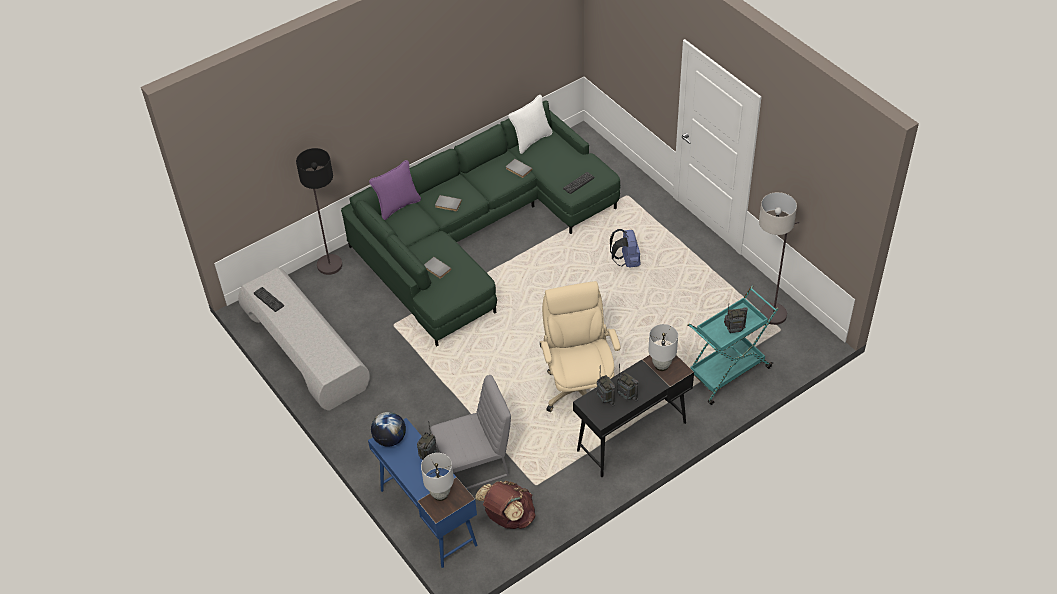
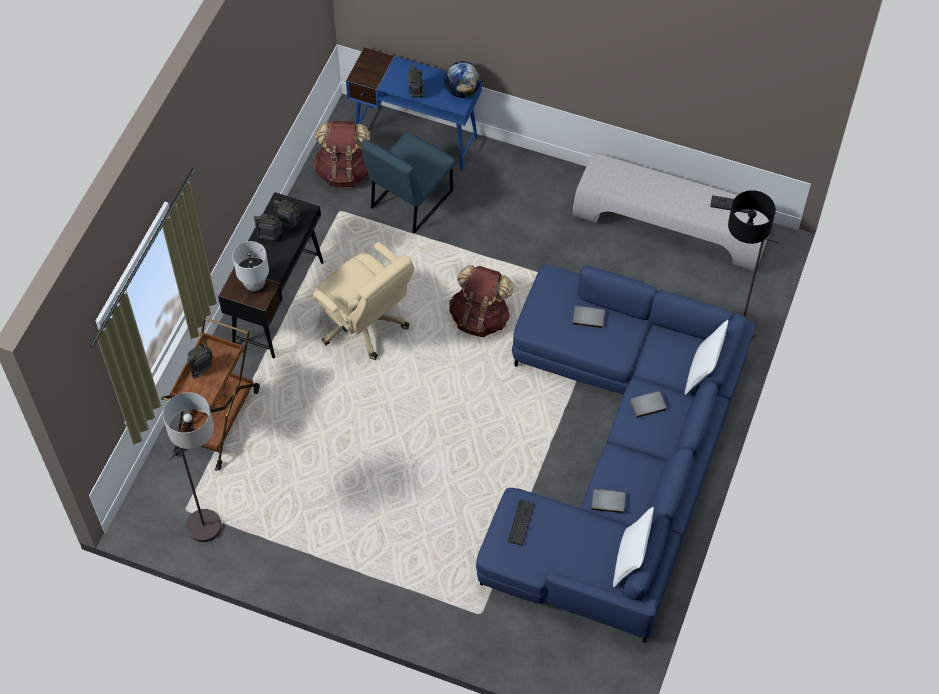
camera: 145 degrees right, 10 degrees up
(397, 206) = (702, 373): purple pillow -> white pillow
(440, 494) = (378, 69): white table lamp -> none
(475, 465) = (410, 200): grey chair -> blue chair
(478, 232) = (618, 458): green sofa -> blue sofa
(493, 354) = (480, 318): none -> brown backpack
(626, 261) = (416, 510): blue backpack -> none
(726, 374) = (218, 421): turquoise cart -> brown cart

